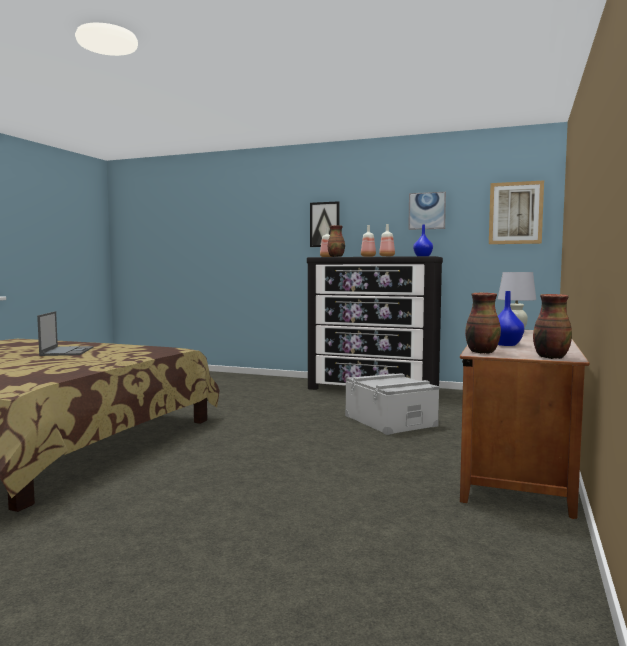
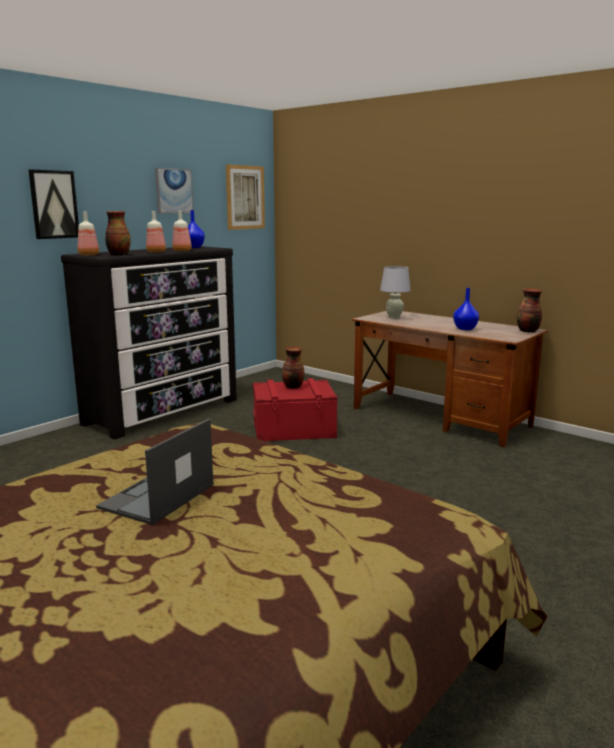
camera: 70 degrees left, 10 degrees up
(67, 351) = (157, 497): laptop -> laptop turned 75 degrees counterclockwise
(390, 420) = (293, 428): grey storage box -> red storage box
(481, 352) = (501, 337): vase -> vase (292, 387)

